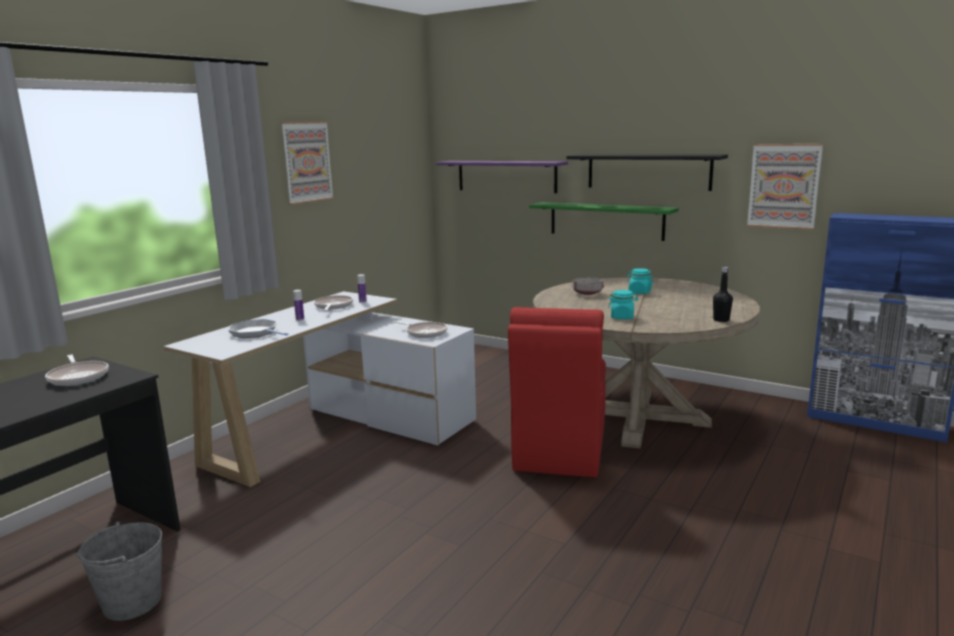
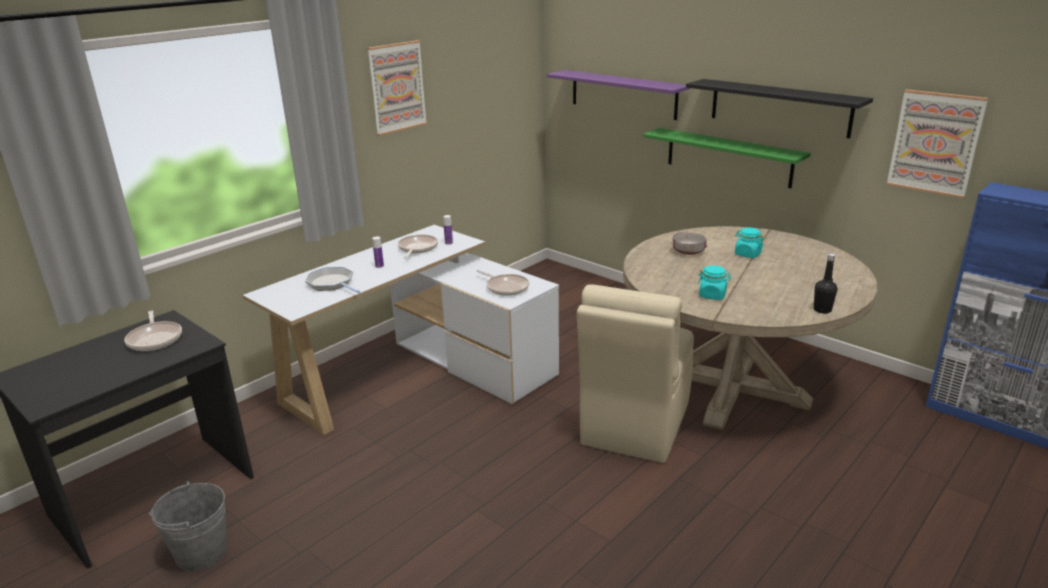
camera: 10 degrees right, 10 degrees up
(558, 452) = (634, 425): red chair -> beige chair

